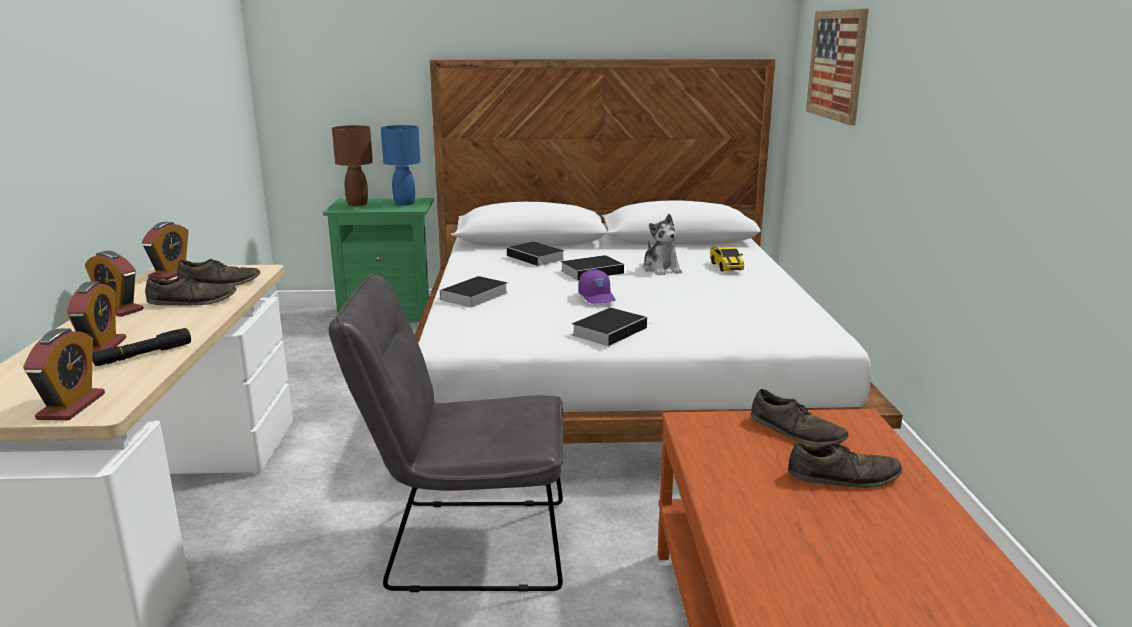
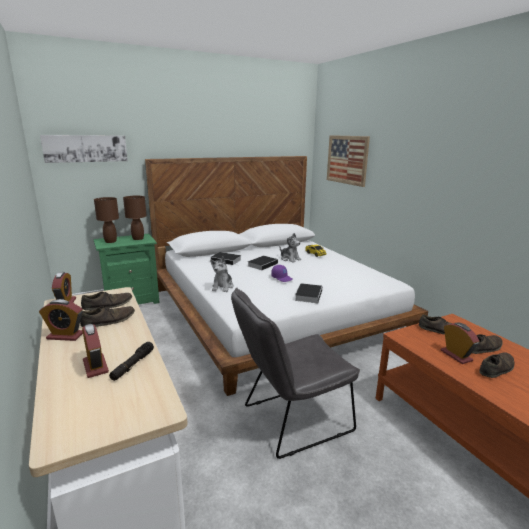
camera: 25 degrees left, 0 degrees up
(71, 406) = (139, 414): alarm clock -> alarm clock (456, 355)
(332, 39) = (86, 148): none -> picture
(404, 204) = (138, 238): blue table lamp -> brown table lamp
(473, 297) = (222, 287): book -> plush toy
(815, 515) = (496, 368): none -> brown shoe

